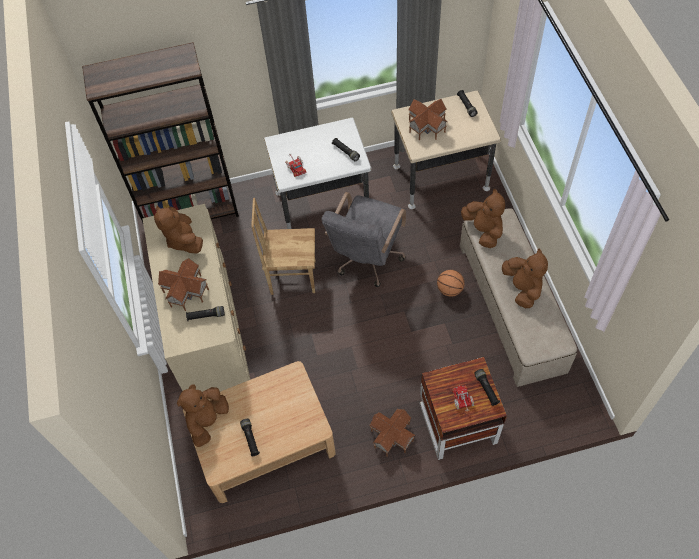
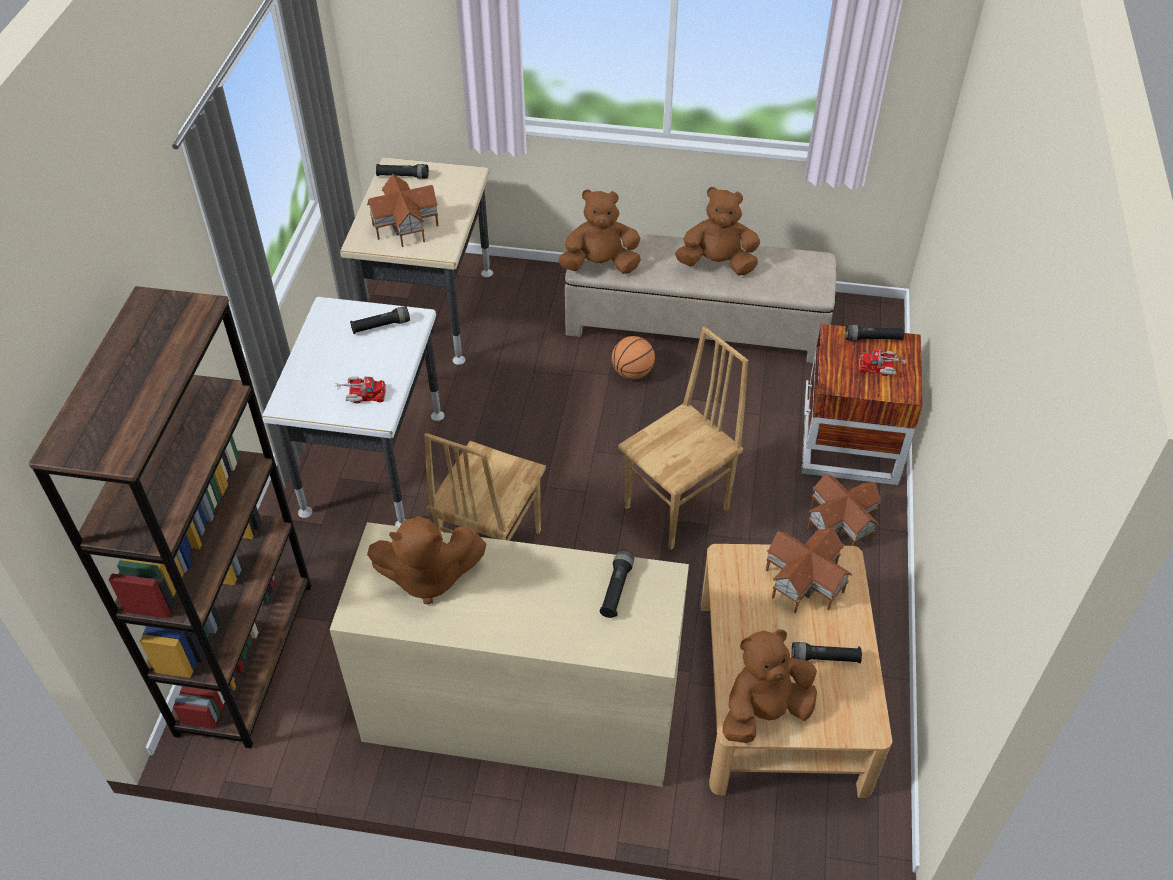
camera: 70 degrees left, 10 degrees down
(185, 290) = (543, 604): toy house -> toy house (803, 581)
(207, 421) = (764, 711): brown plush toy -> brown plush toy turned 105 degrees clockwise
(361, 350) = (678, 508): none -> brown chair
(367, 262) = (525, 445): grey office chair -> none

